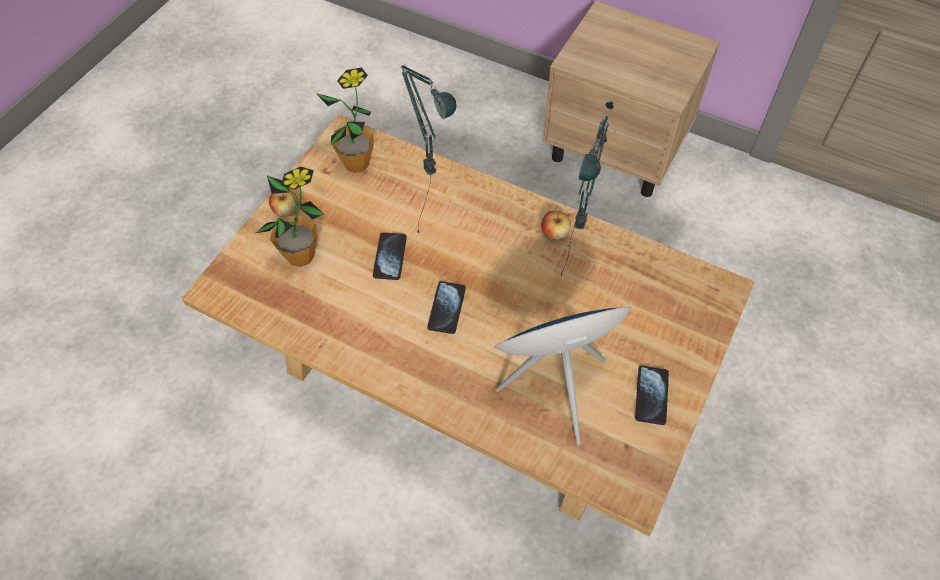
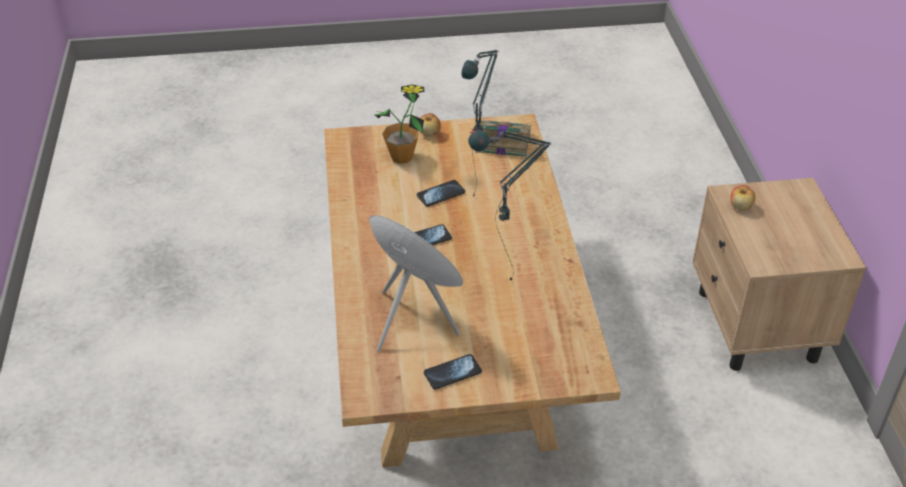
camera: 55 degrees right, 15 degrees down
(356, 163) = (501, 142): potted plant -> book
(554, 233) = (545, 261): apple -> apple (740, 206)

